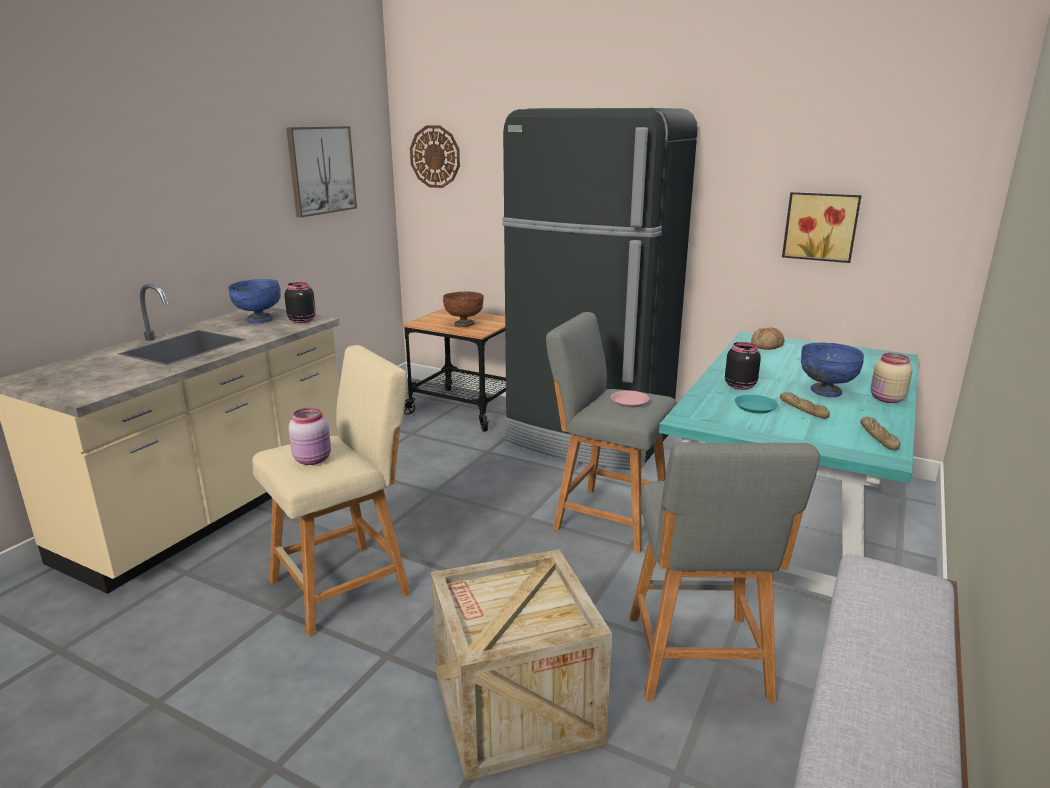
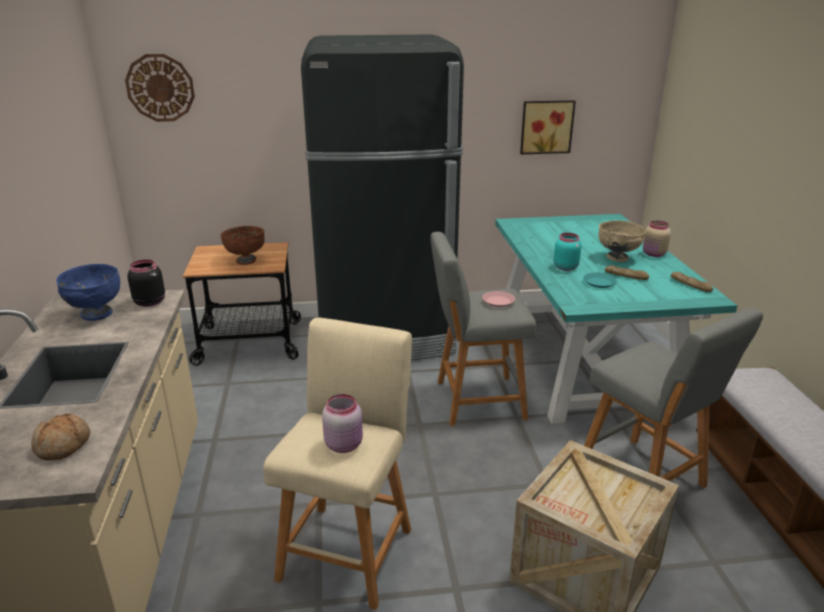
camera: 35 degrees left, 5 degrees up
(321, 170) = (61, 120): picture -> none
(740, 386) = (565, 267): black jar -> turquoise jar
(767, 346) = (531, 228): bread -> bread (64, 445)
(825, 392) = (617, 258): blue bowl -> beige bowl

